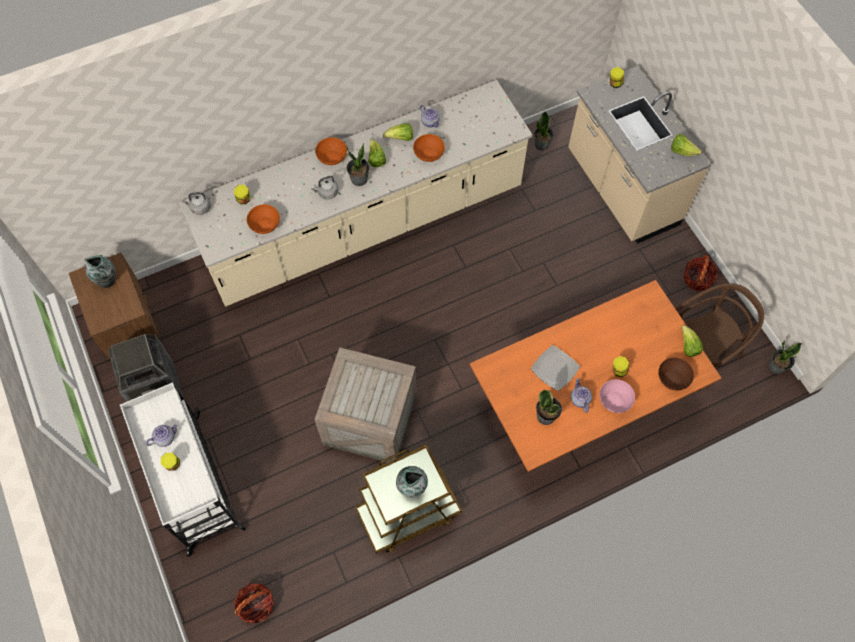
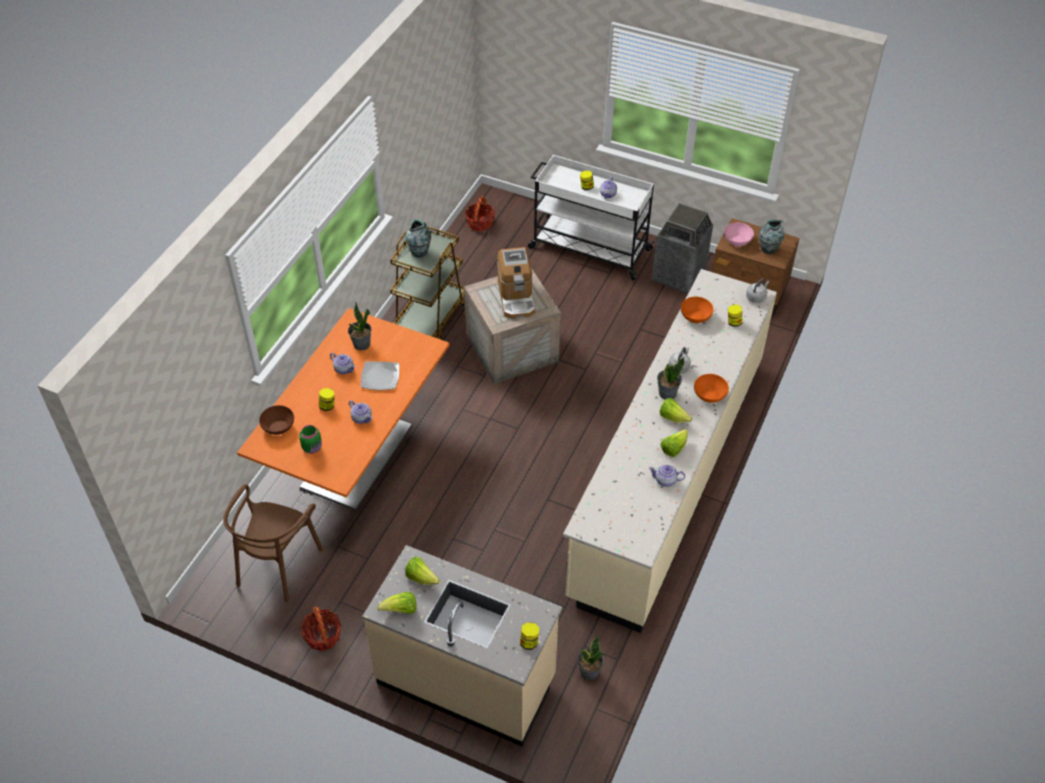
camera: 140 degrees right, 15 degrees down
(360, 391) = (516, 297): none -> coffee machine
(428, 154) = (635, 451): orange bowl -> none
(598, 338) = (362, 418): none -> teapot
(615, 400) = (315, 384): pink bowl -> pink bowl (737, 241)
(656, 338) = (313, 448): none -> green jar
(688, 346) = (280, 458): lettuce -> lettuce (421, 577)
(776, 367) = (196, 600): potted plant -> none

